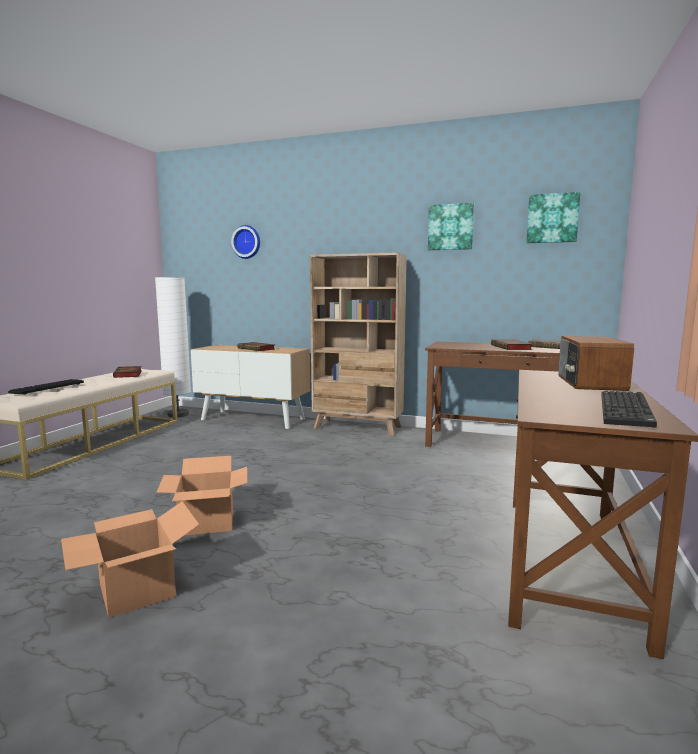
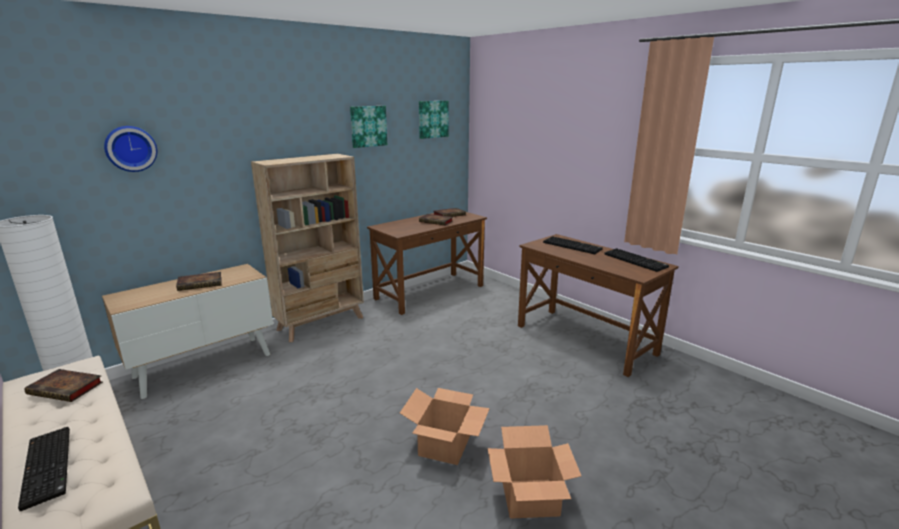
camera: 60 degrees left, 10 degrees up
(589, 383) = (573, 246): radio -> keyboard

